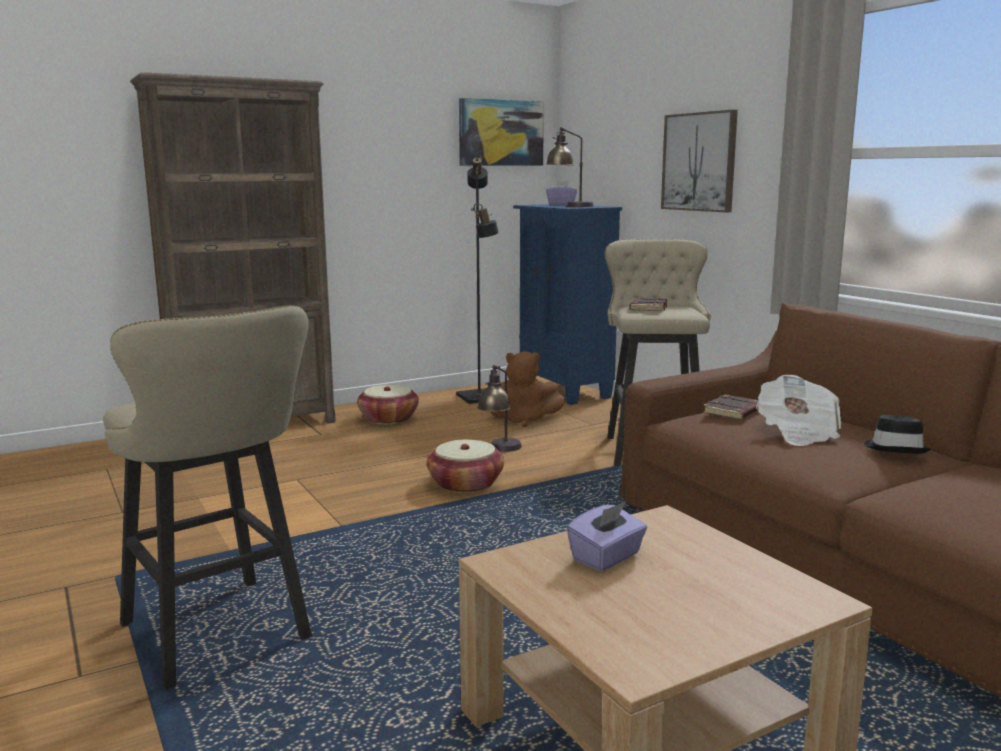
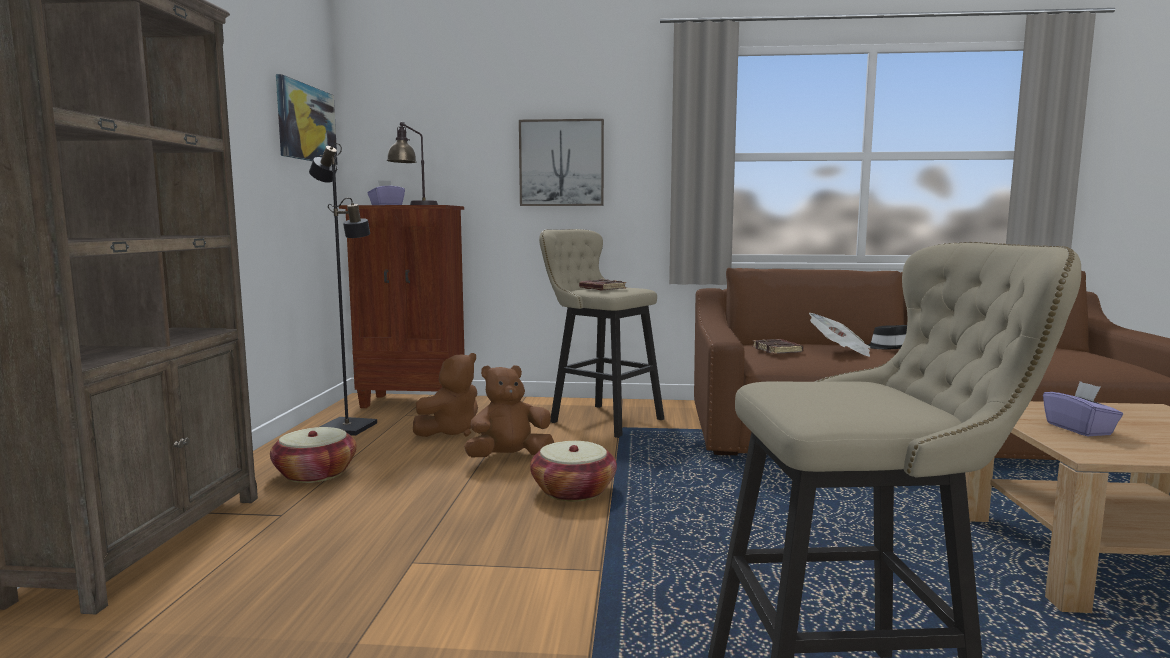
camera: 55 degrees left, 5 degrees down
(500, 450) = (509, 458): table lamp -> brown plush toy
(564, 392) = (412, 403): blue cabinet -> brown cabinet

